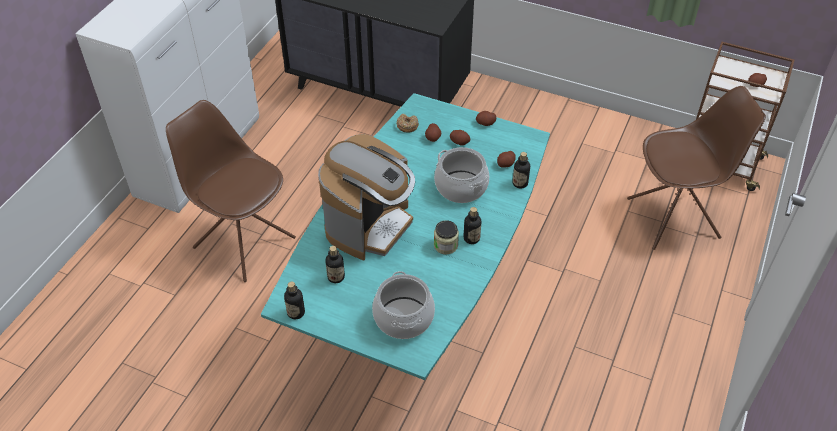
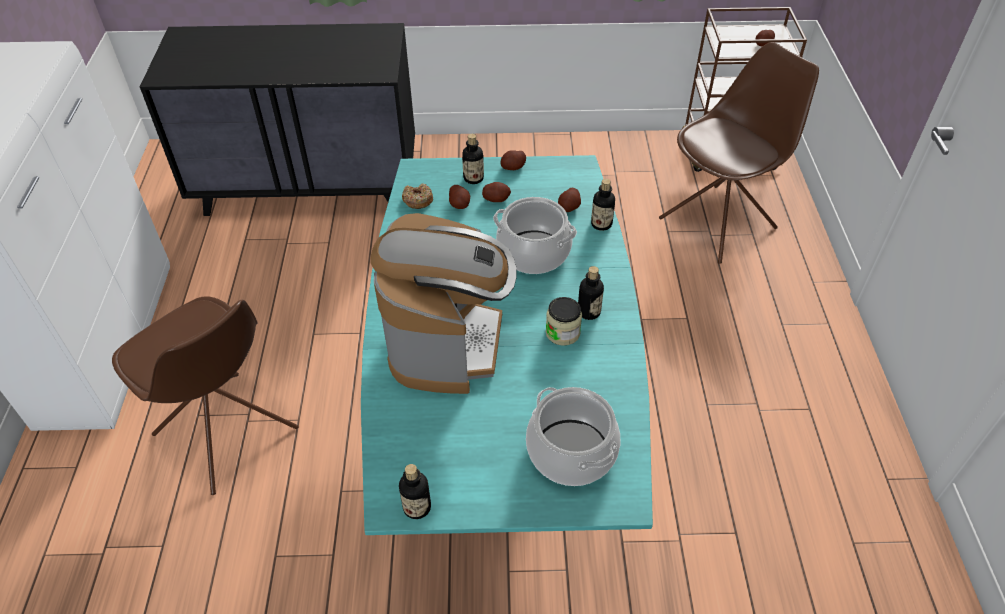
camera: 25 degrees left, 0 degrees up
(243, 241) = (227, 433): brown chair -> brown chair turned 150 degrees counterclockwise
(336, 277) = (444, 431): bottle -> bottle (473, 178)

